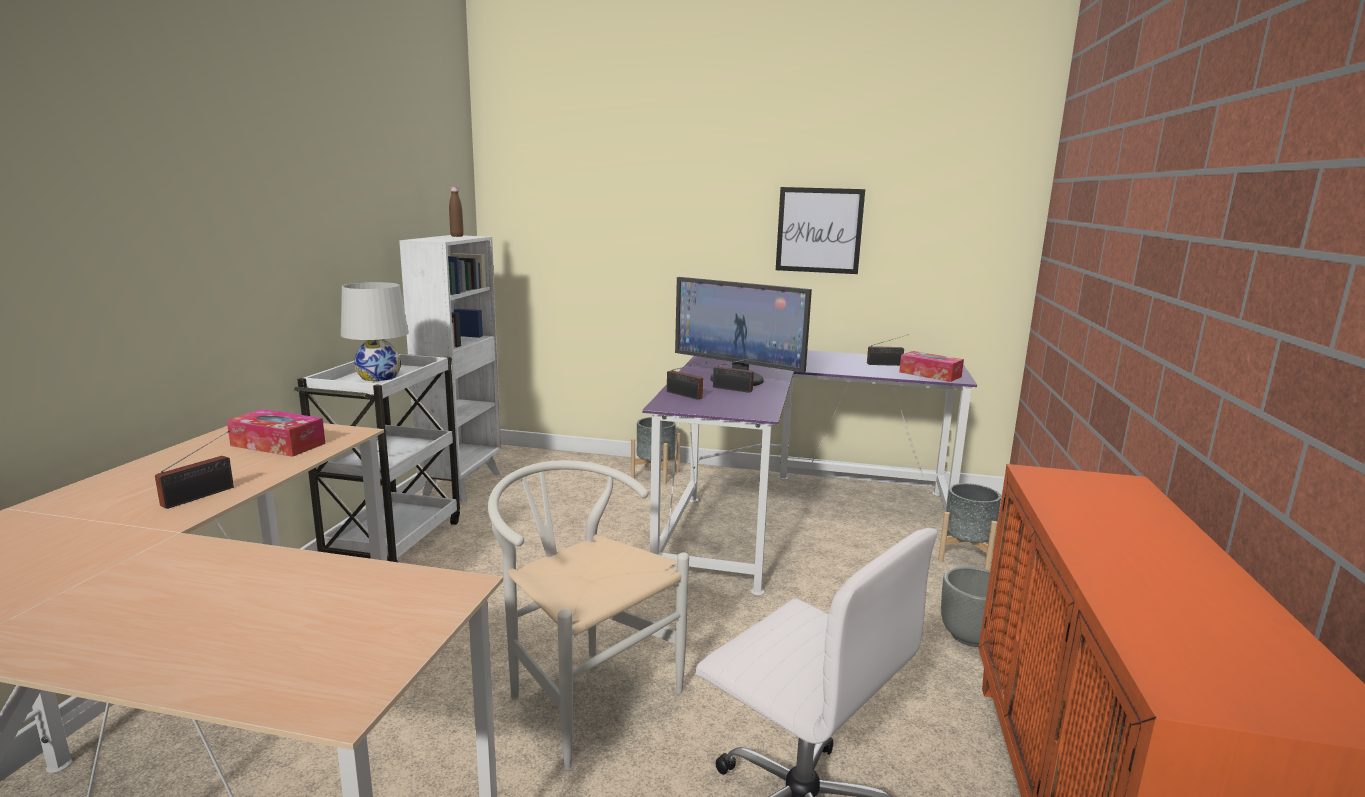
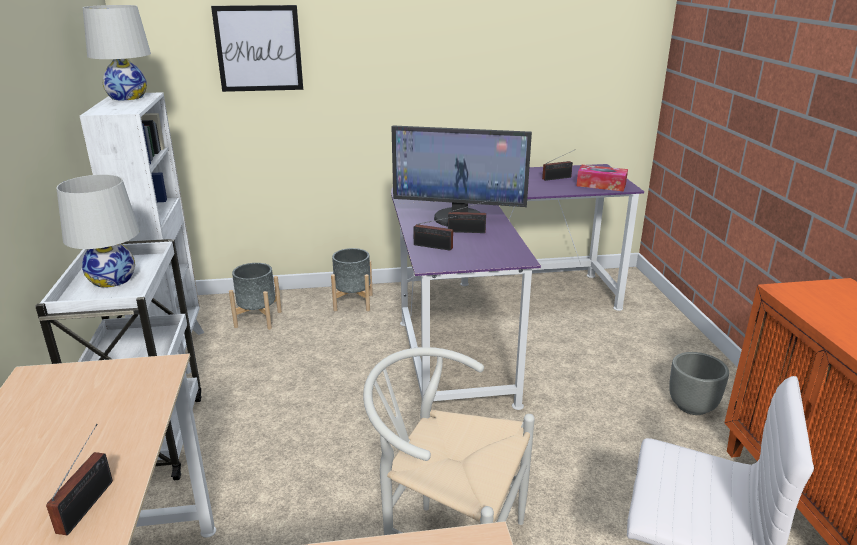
camera: 20 degrees left, 10 degrees up
(278, 444) = (95, 404): tissue box -> none
(457, 236) = (127, 97): brown bottle -> white table lamp
(819, 230) = (484, 57): picture -> picture (259, 48)
(965, 556) = (645, 332): grey planter -> grey planter (258, 319)

